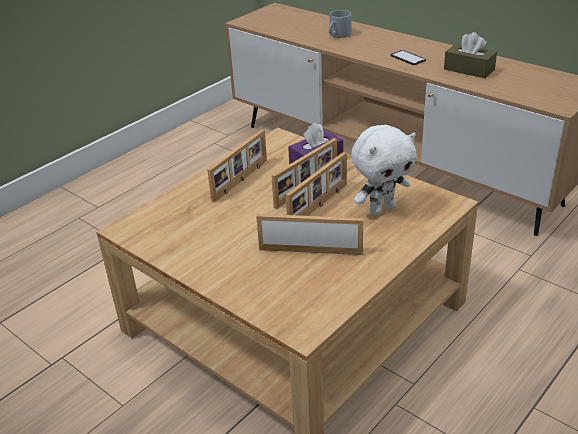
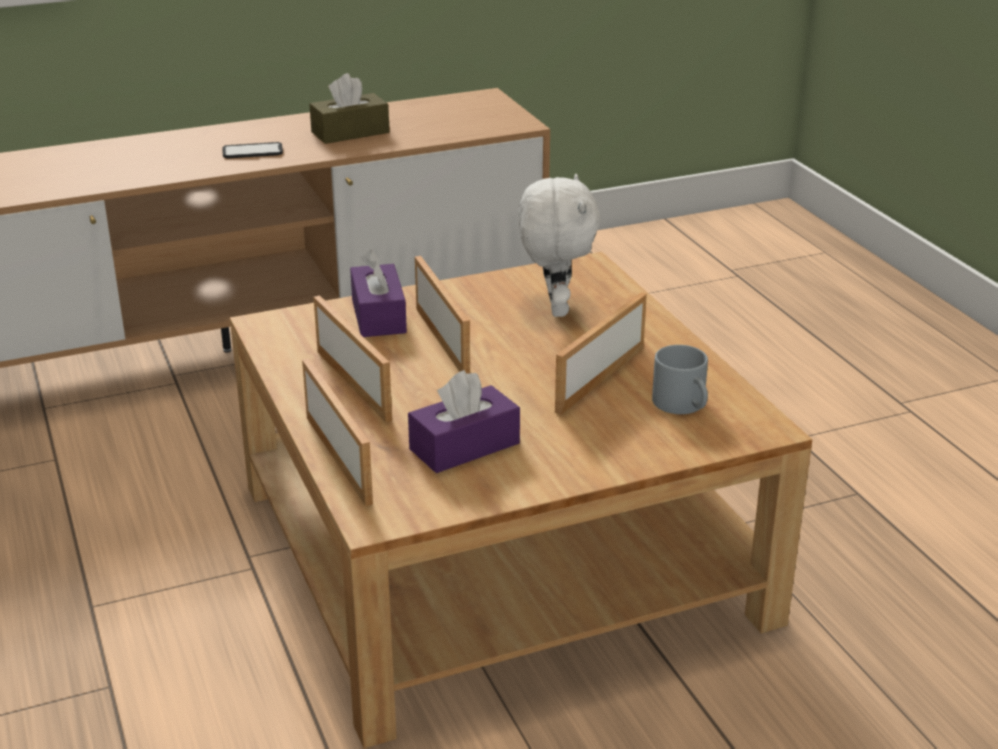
camera: 65 degrees left, 5 degrees down
(204, 231) = (464, 446): none -> purple tissue box
(319, 205) = (498, 345): picture frame -> picture frame (341, 458)
(338, 35) = (83, 168): grey mug -> grey mug (684, 405)

